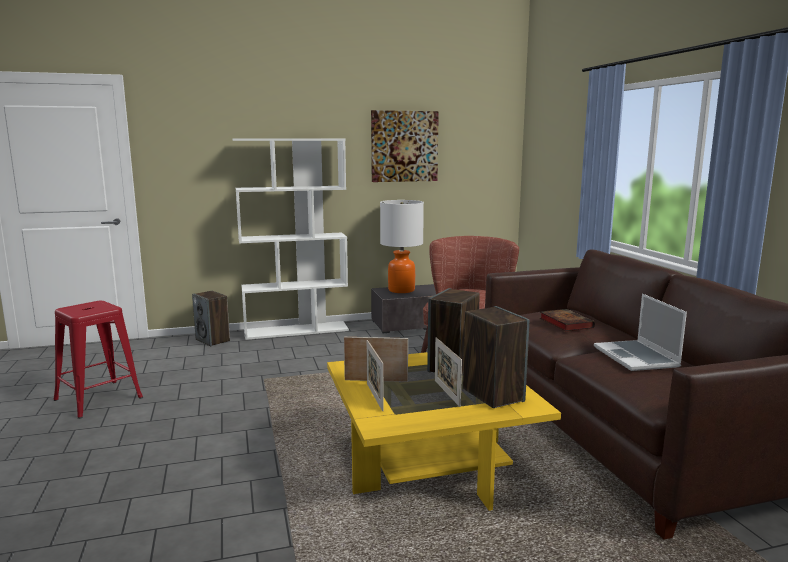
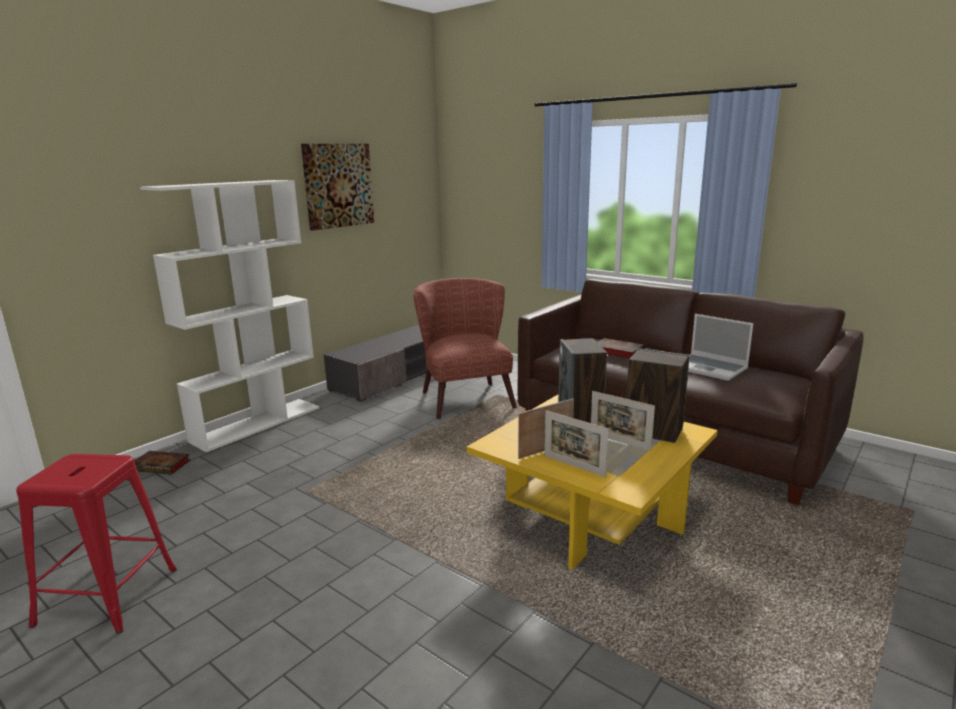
camera: 35 degrees left, 5 degrees up
(213, 340) = (162, 465): speaker -> book
(401, 290) = (360, 350): table lamp -> none

